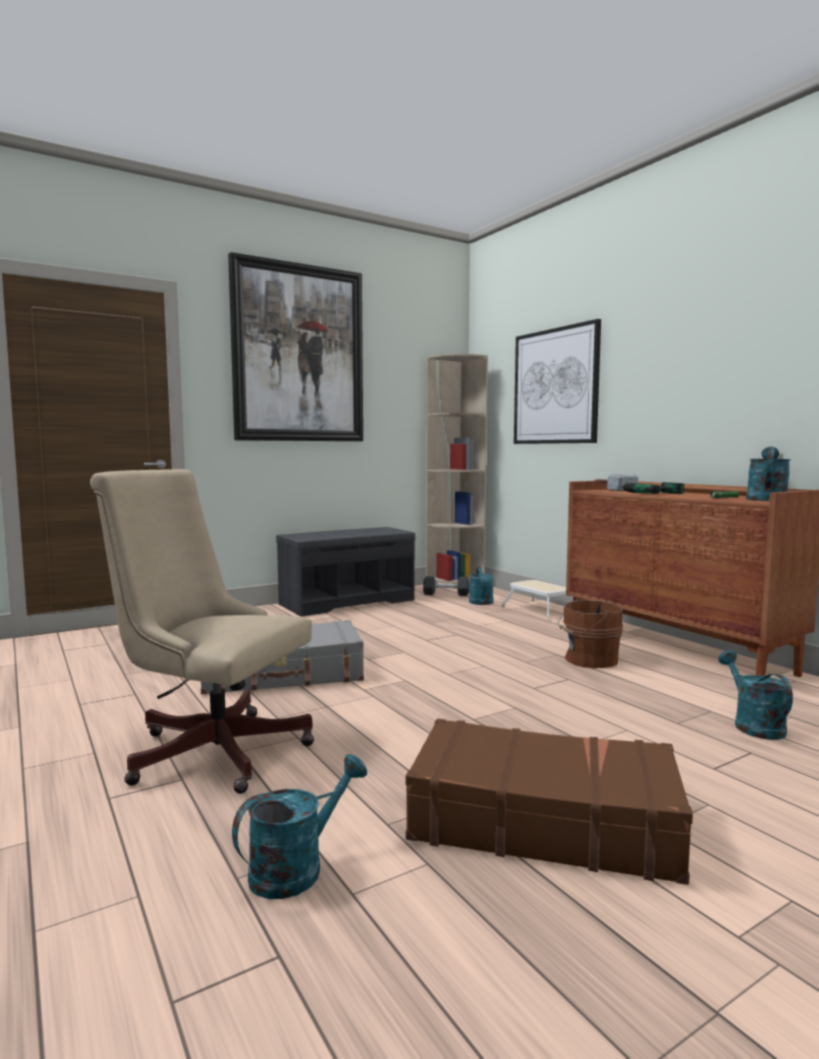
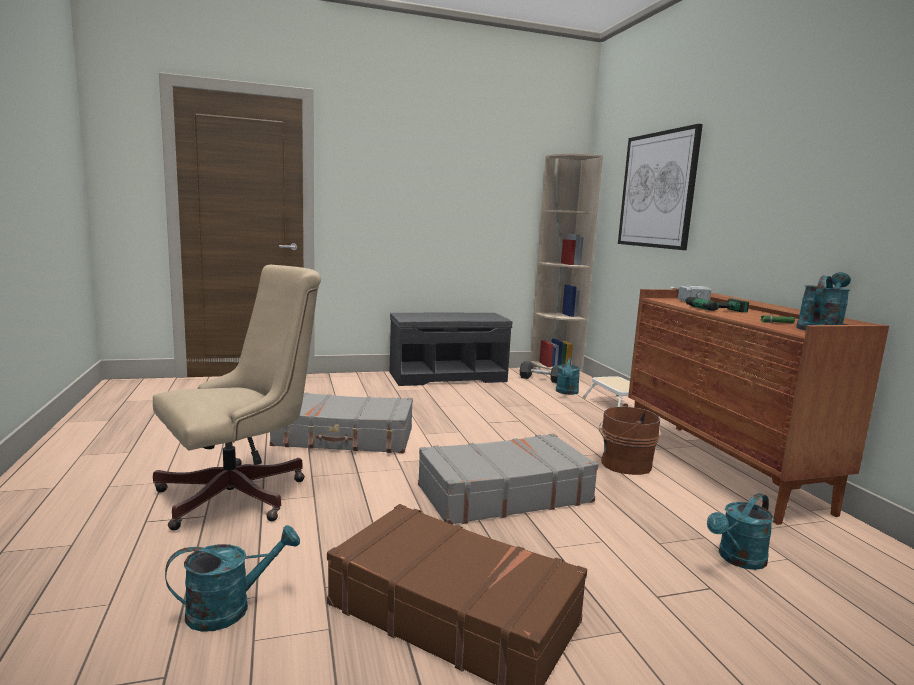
camera: 15 degrees right, 5 degrees up
(210, 749) = (242, 494): beige office chair -> beige office chair turned 105 degrees clockwise
(298, 354) = (420, 153): picture -> none
(498, 703) = (503, 494): none -> grey suitcase
(753, 725) = (737, 559): turquoise watering can -> turquoise watering can turned 135 degrees counterclockwise

